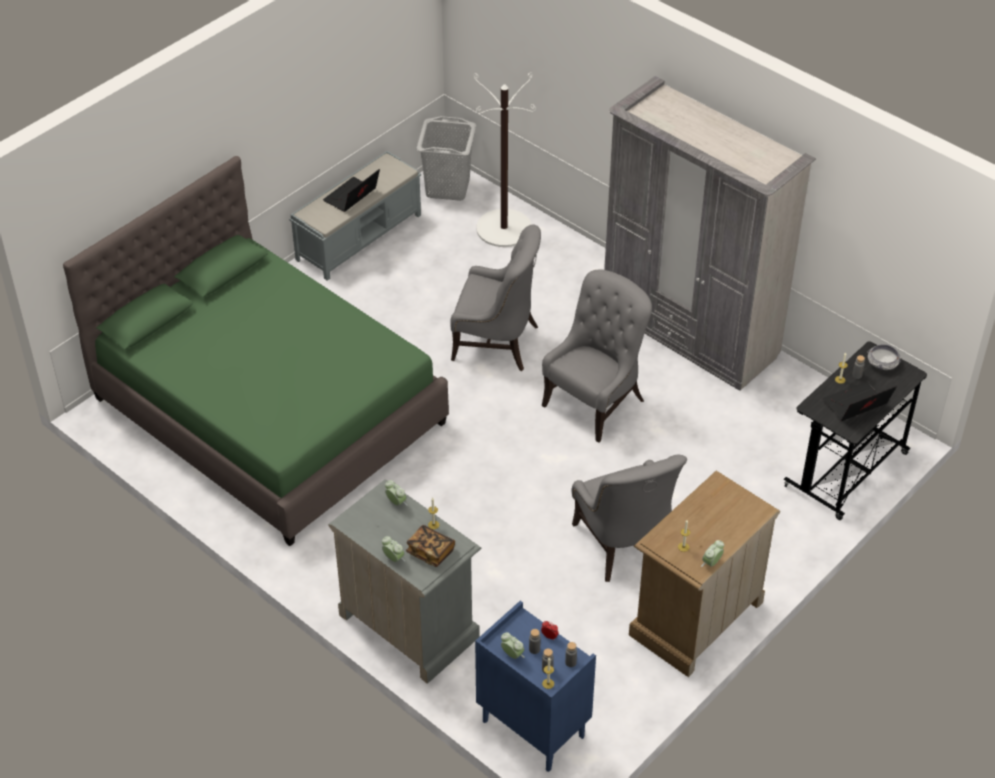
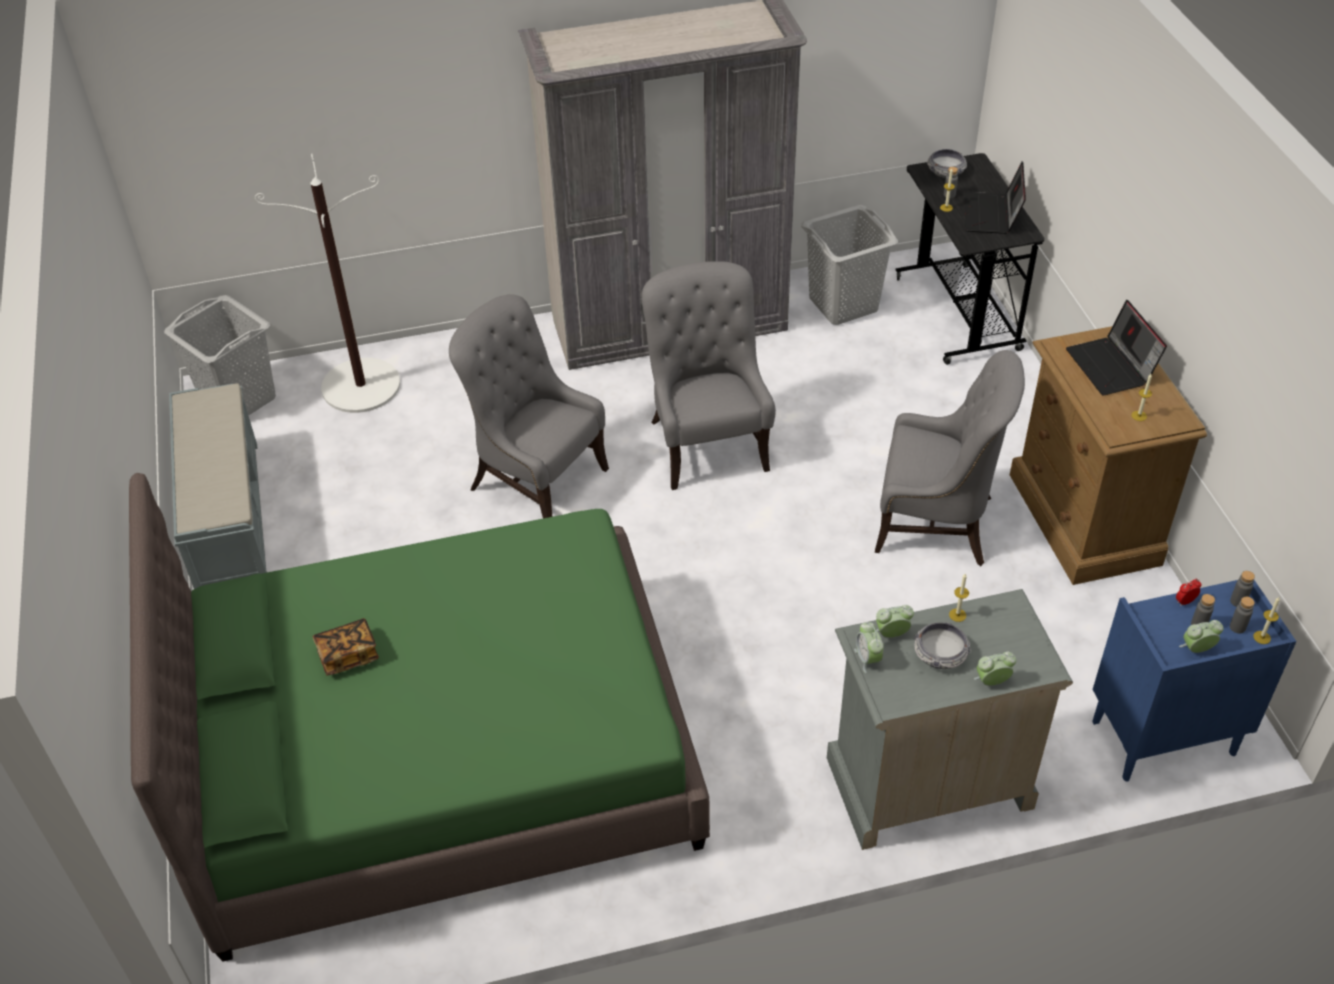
camera: 55 degrees left, 0 degrees up
(352, 197) = (214, 462): laptop -> laptop (1112, 367)
(397, 529) = (940, 654): none -> bowl
(430, 552) = (1004, 639): book -> book (348, 655)
(497, 342) = (536, 479): grey chair -> grey chair turned 105 degrees counterclockwise
(711, 563) = (1177, 405): alarm clock -> alarm clock (868, 659)
(795, 406) = (842, 304): none -> grey laundry basket

